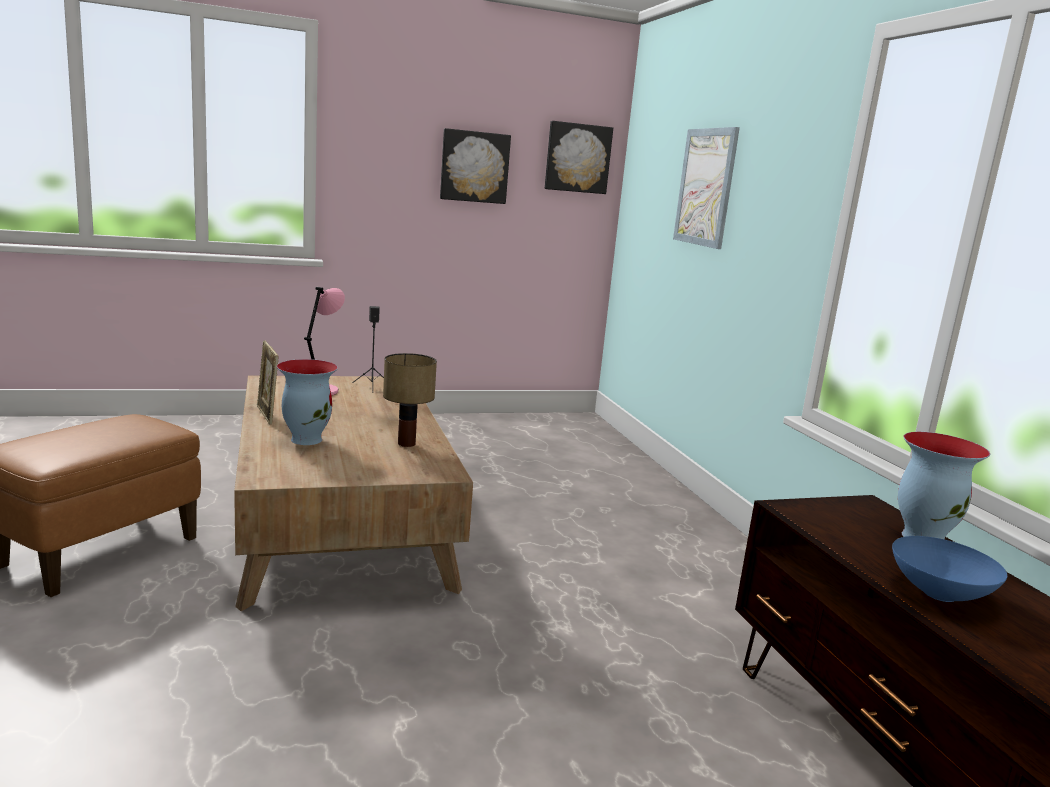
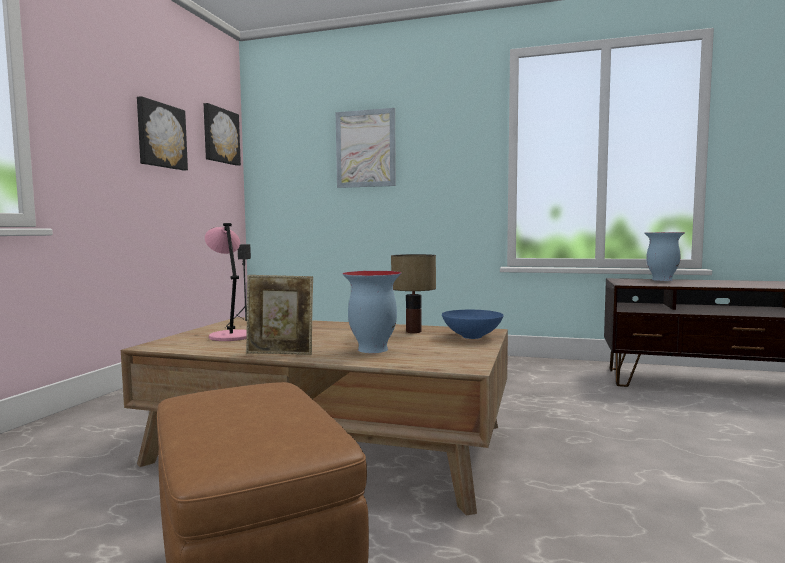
camera: 55 degrees left, 10 degrees down
(937, 593) = (726, 284): blue bowl -> blue bowl (471, 337)

